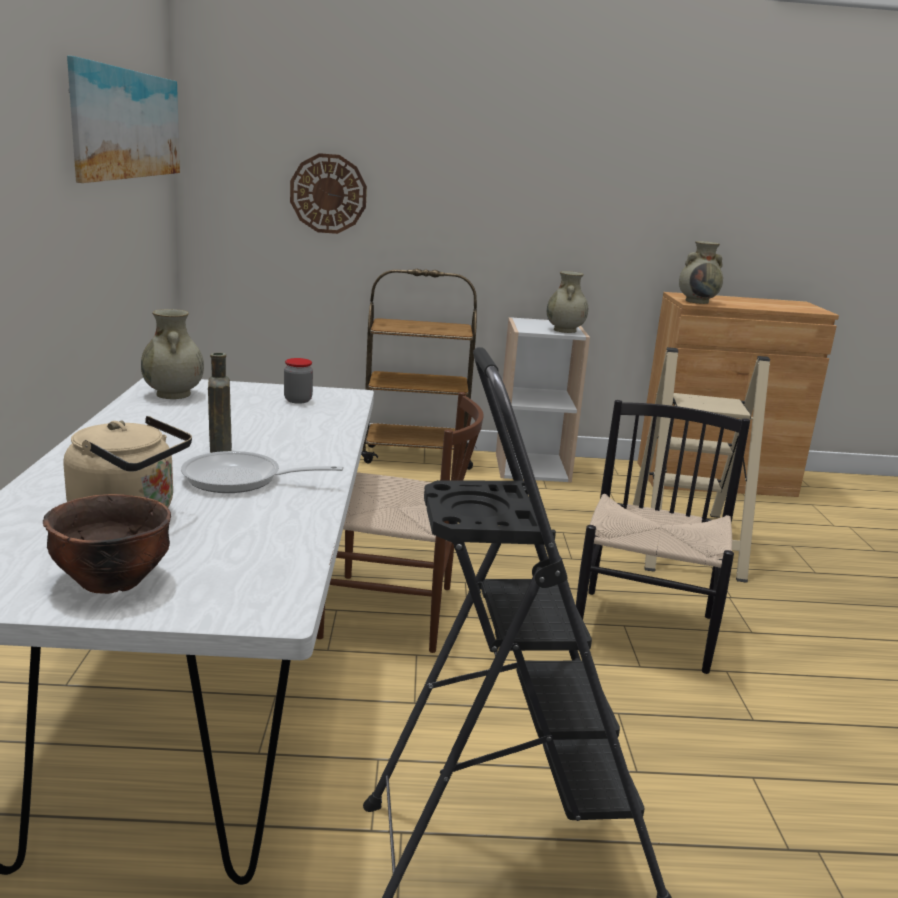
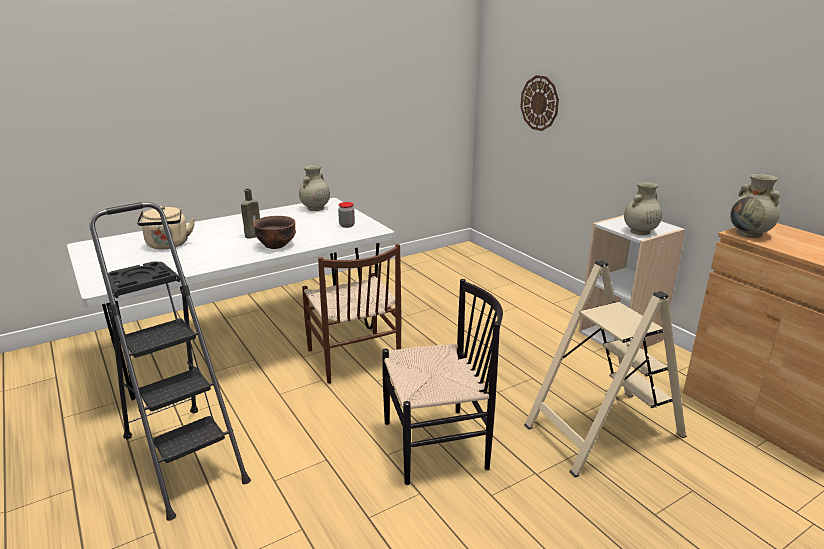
camera: 60 degrees right, 5 degrees up
(110, 580) = (109, 261): brown bowl -> brown bowl (276, 245)
(126, 124) = (403, 62): picture -> none
(241, 480) = (223, 248): frying pan -> none
(415, 457) = (556, 298): brown cart -> none

